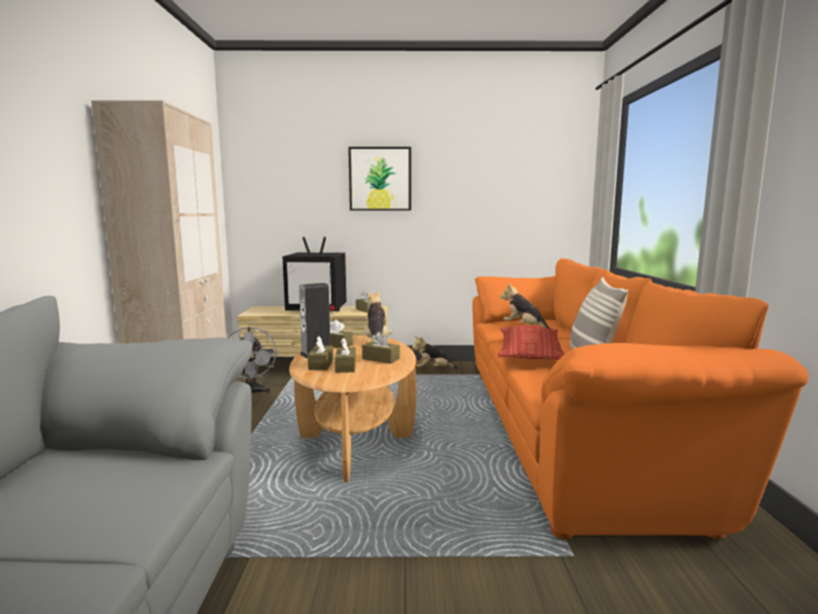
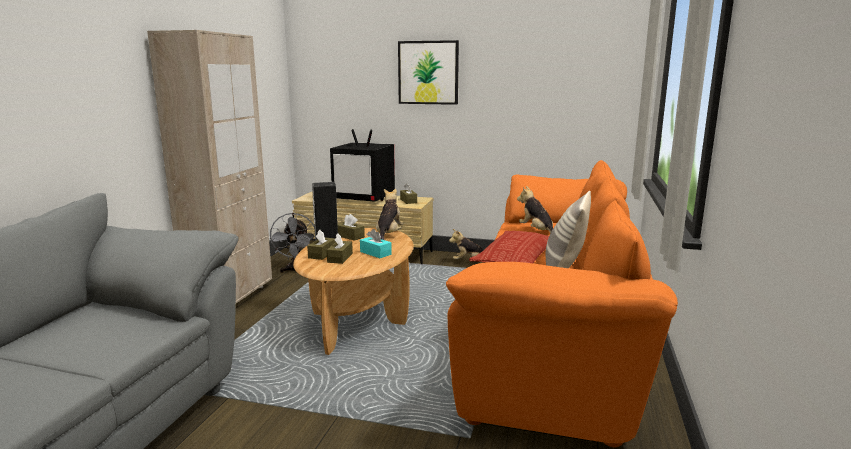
camera: 15 degrees right, 5 degrees up
(381, 359) = (375, 253): brown tissue box -> turquoise tissue box

